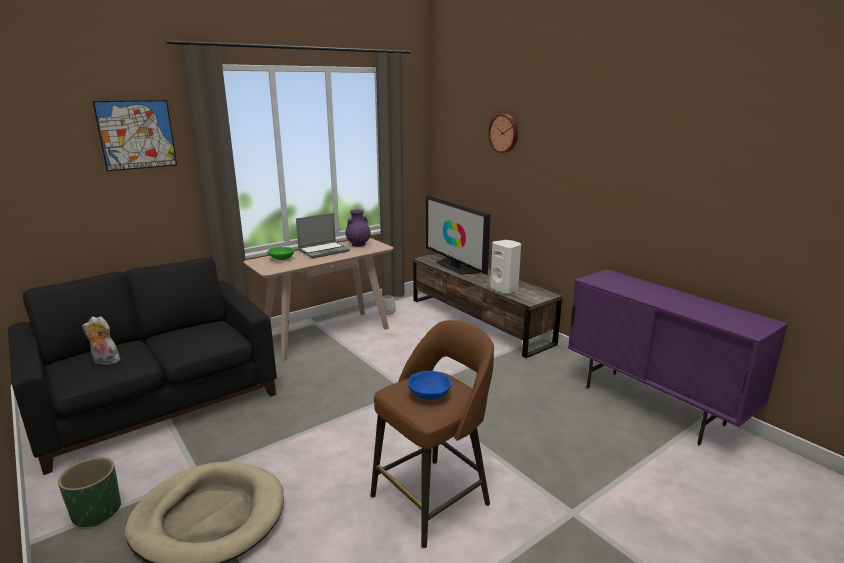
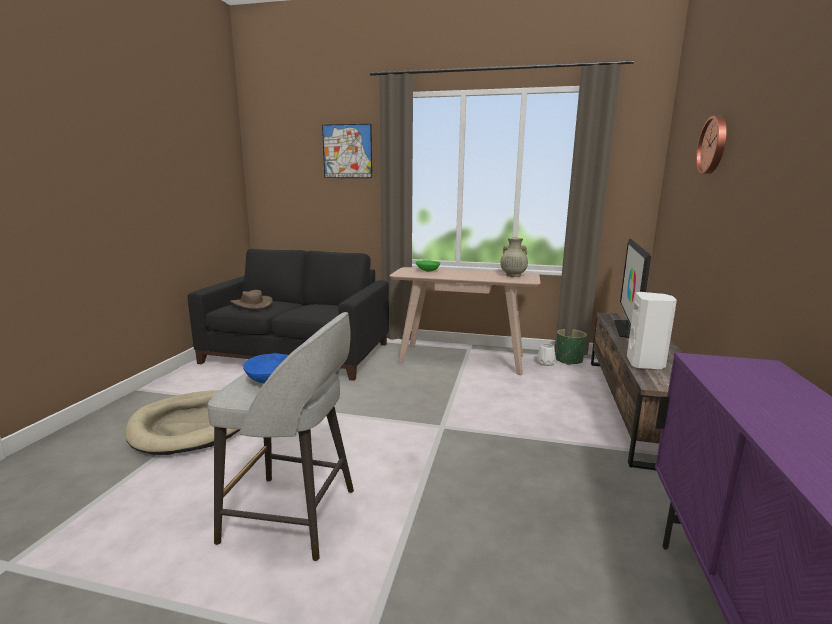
camera: 50 degrees right, 5 degrees down
(97, 511) = (174, 391): green planter -> green planter (569, 360)
(104, 362) = (251, 304): plush toy -> brown hat
(324, 251) = (472, 273): laptop -> none
(358, 244) = (512, 275): purple vase -> beige vase
(433, 498) = (294, 516): brown stool -> grey stool

